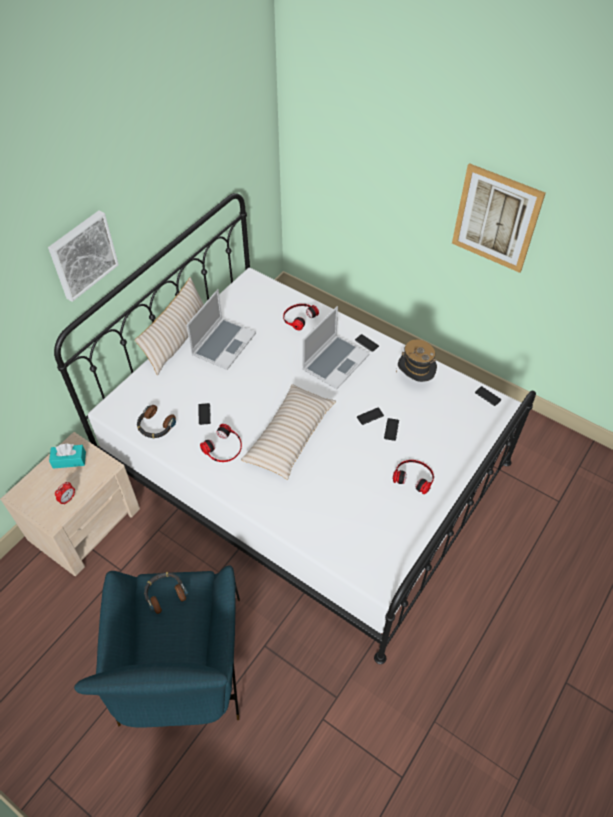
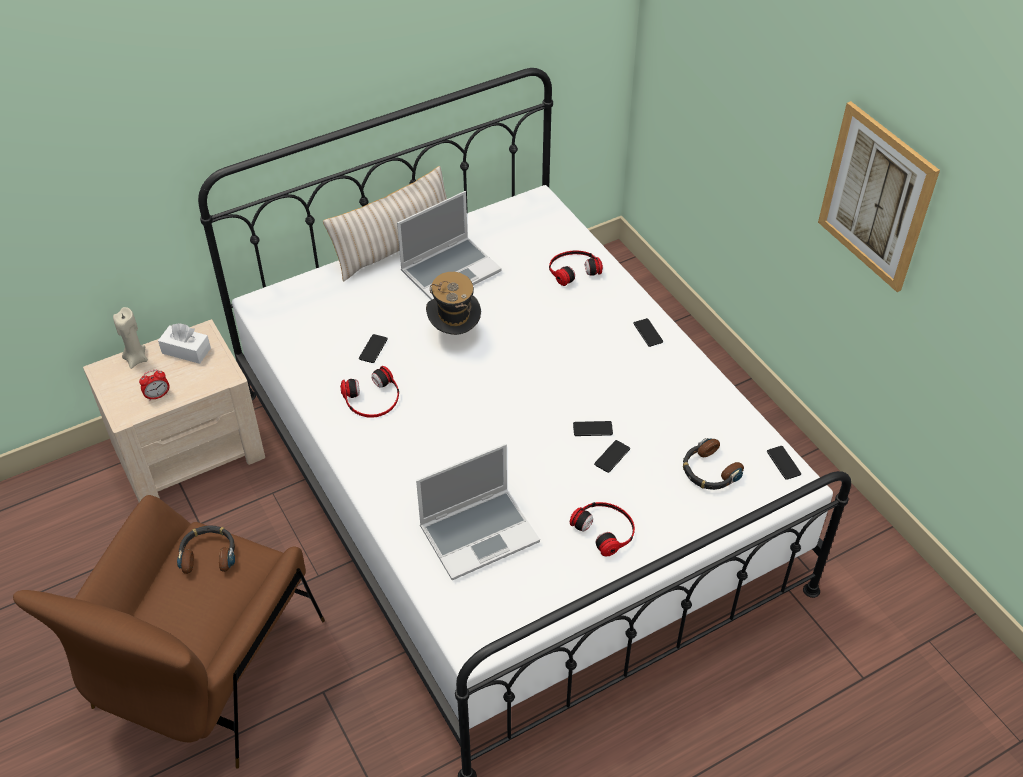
camera: 25 degrees right, 5 degrees down
(36, 479) = (136, 359): none -> beige candle
(69, 460) = (186, 351): turquoise tissue box -> white tissue box
(82, 255) = (271, 79): picture -> none
(155, 426) = (304, 342): headphones -> headphones (709, 471)
(181, 665) = (206, 670): blue armchair -> brown armchair
(290, 437) = (466, 416): beige pillow -> none
(335, 362) = (588, 342): laptop -> laptop (480, 533)
(414, 379) = (687, 403): hat -> hat (454, 333)

